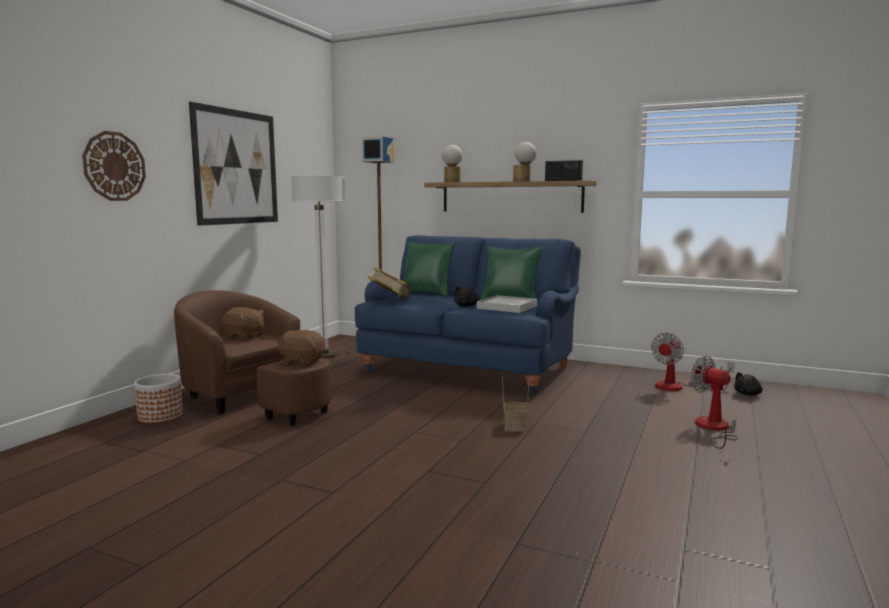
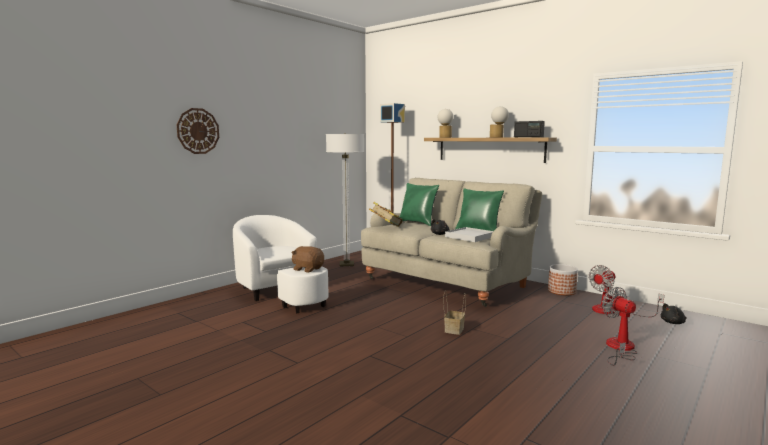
camera: 15 degrees right, 0 degrees up
(161, 416) = (219, 299): planter -> planter (562, 291)
(236, 167) = (286, 128): picture -> none
(244, 336) = (279, 248): brown plush toy -> none
(251, 400) = (280, 293): brown armchair -> white armchair
(470, 367) = (448, 281): blue sofa -> beige sofa

